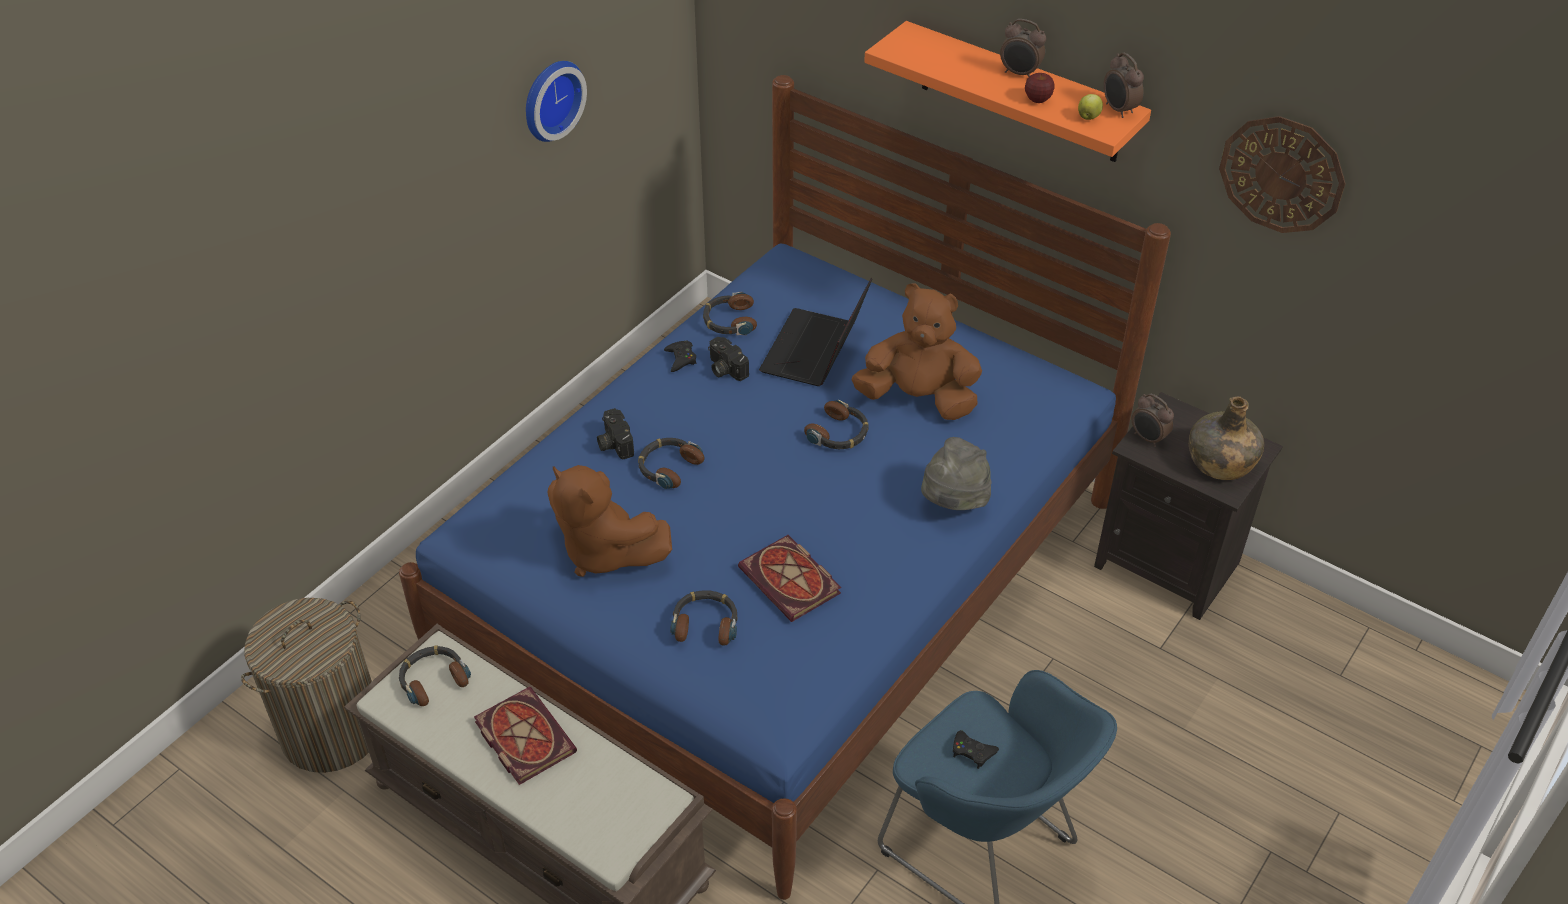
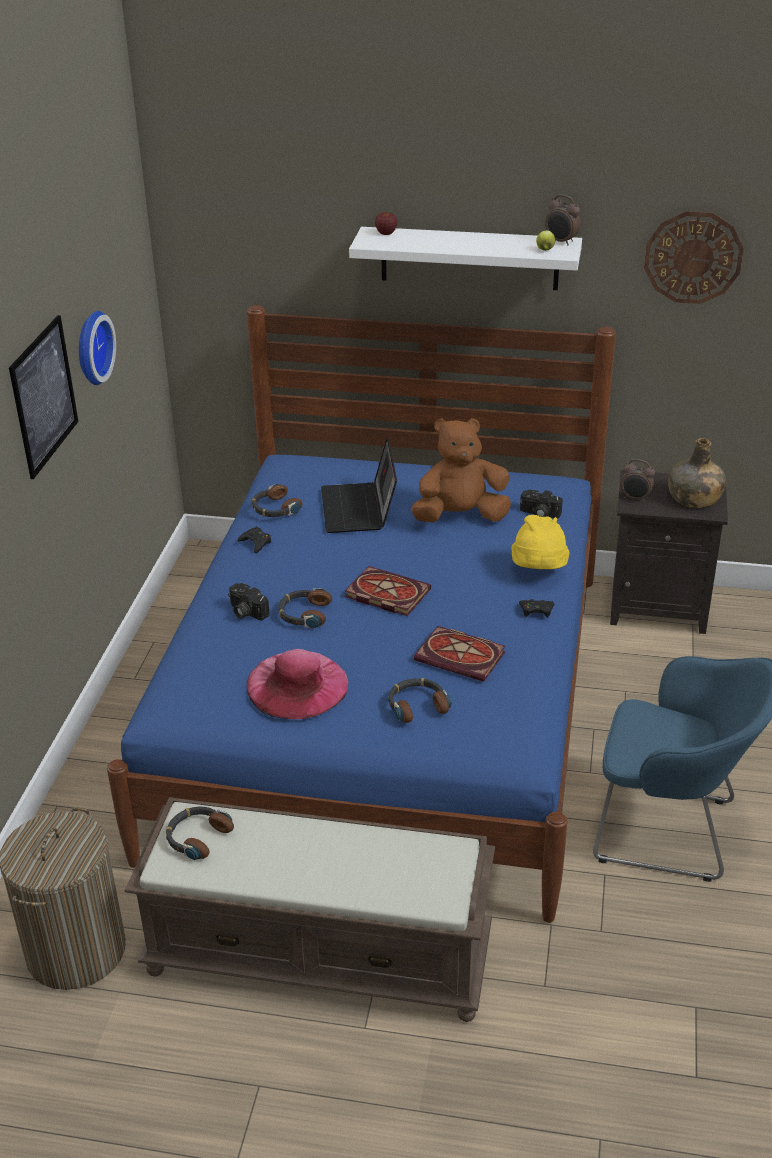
camera: 25 degrees left, 10 degrees down
(454, 155) = (44, 396): none -> picture
(522, 737) = (307, 850): book -> book (385, 594)
(604, 551) = (297, 685): brown plush toy -> pink hat
(724, 369) = (297, 539): camera -> camera (539, 514)
(839, 433) = (419, 554): headphones -> none
(953, 502) = (538, 572): grey hat -> yellow hat
(972, 752) = (657, 737): black game controller -> black game controller (536, 611)
(1019, 74) = (473, 237): alarm clock -> none
(1020, 93) = (469, 258): orange shelf -> white shelf
(1037, 99) = (500, 248): apple -> apple (386, 233)

